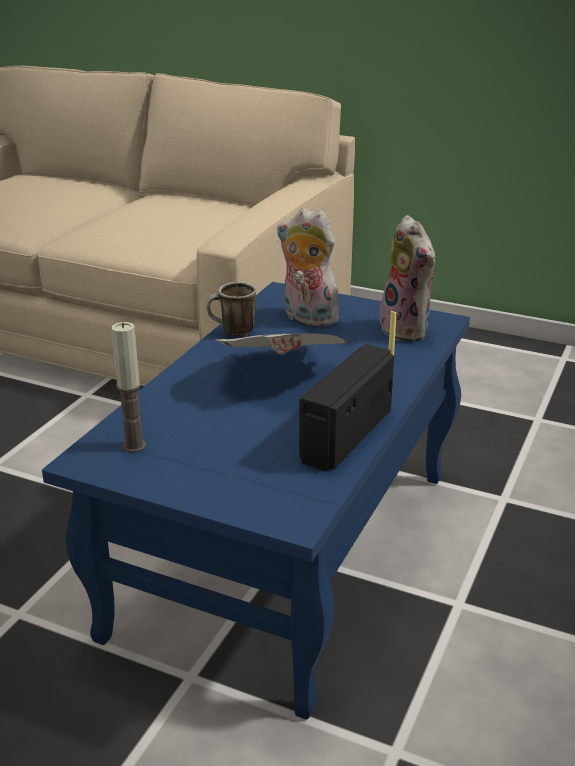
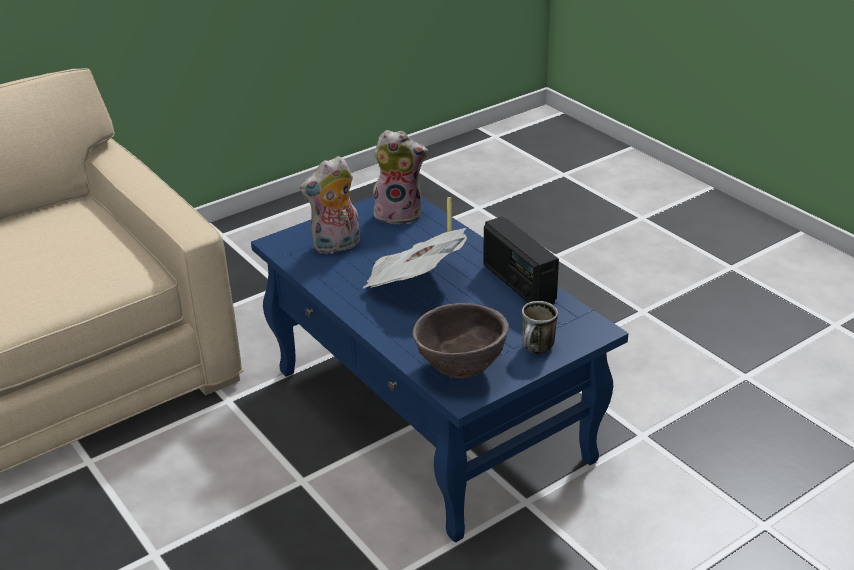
camera: 60 degrees left, 5 degrees up
(134, 446) = (460, 370): candle -> brown bowl
(232, 332) = (325, 285): mug -> mug (537, 350)

